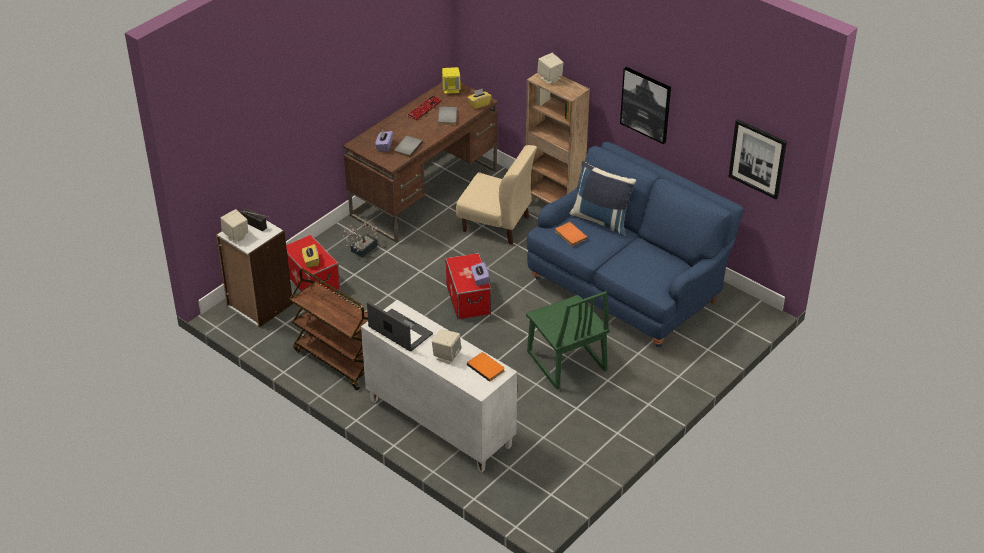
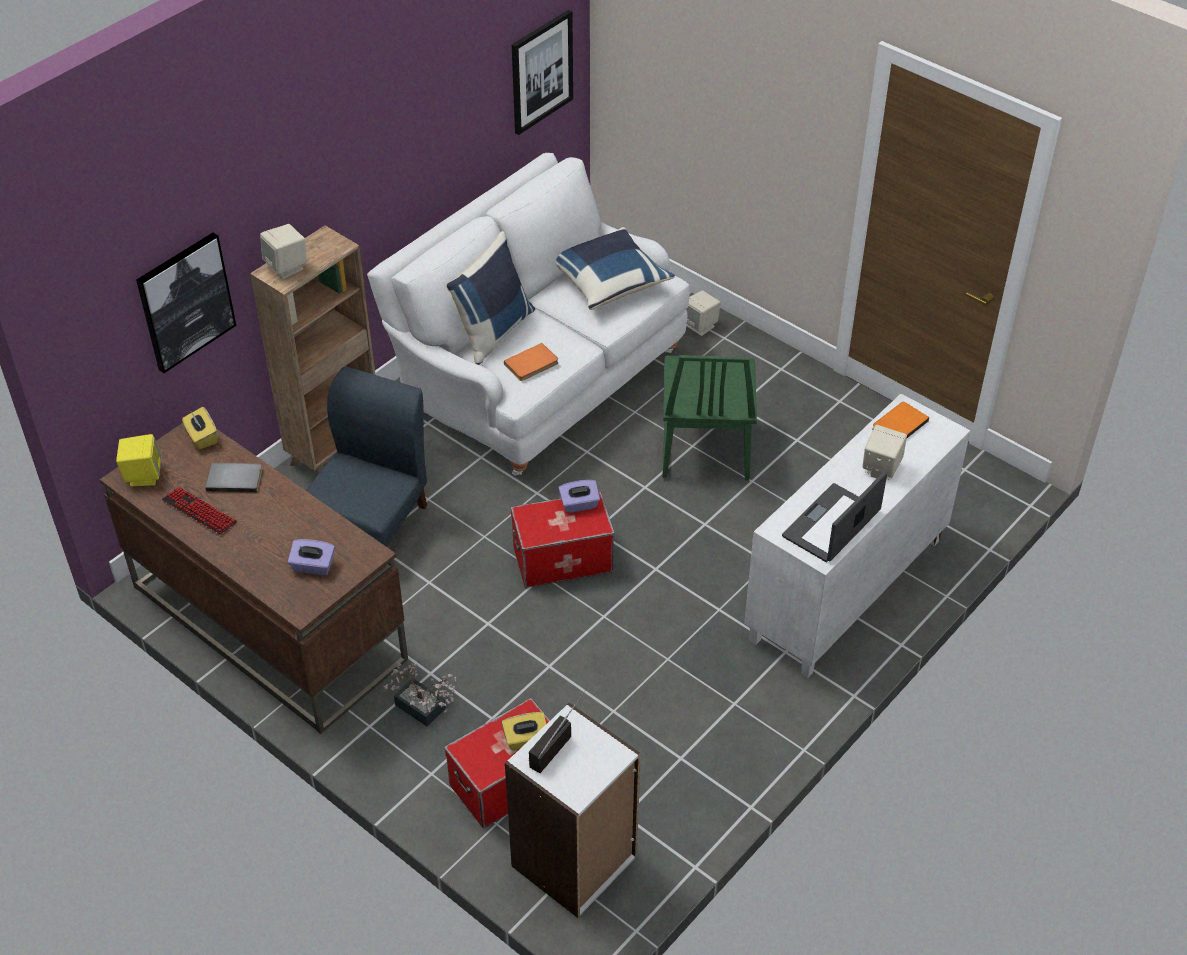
camera: 90 degrees left, 5 degrees up
(236, 236) = (585, 779): beige speaker -> beige speaker (700, 326)
(337, 360) = (718, 730): brown cart -> none
(407, 147) = (322, 533): grey book -> none
(496, 224) = (371, 524): beige chair -> blue chair
(565, 362) = (704, 448): green chair -> green chair turned 120 degrees clockwise
(628, 286) = (536, 376): blue sofa -> white sofa
(646, 104) = (398, 159): picture -> picture (185, 301)
(656, 269) = (609, 283): none -> blue pillow

